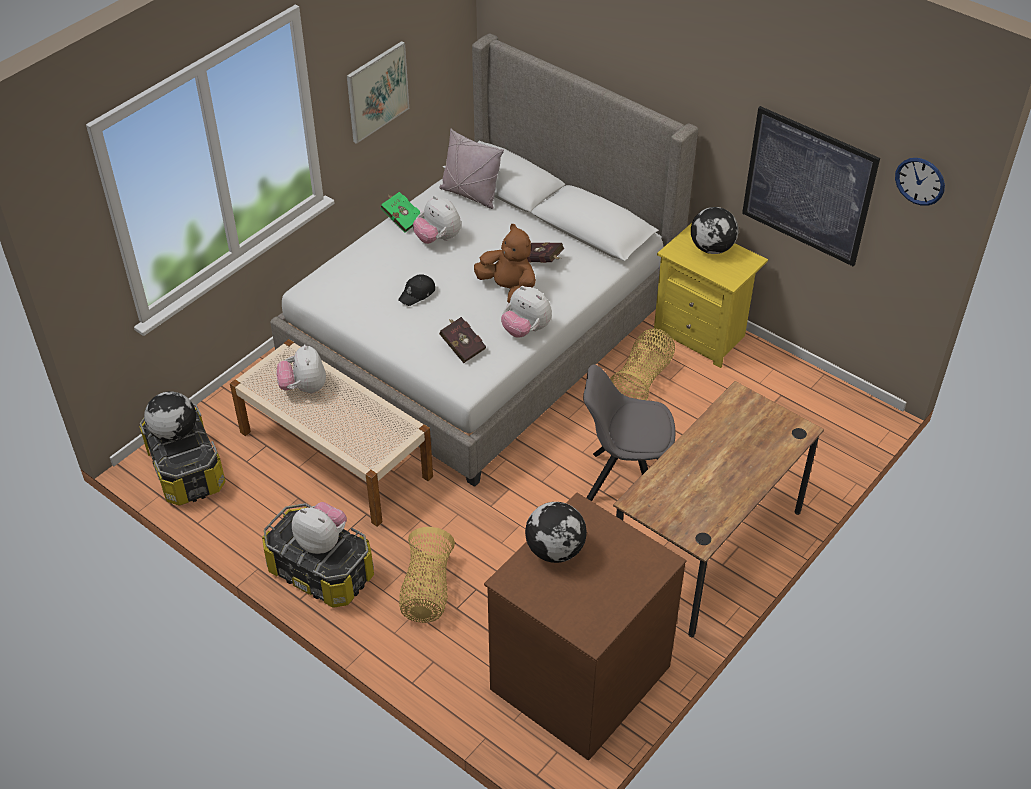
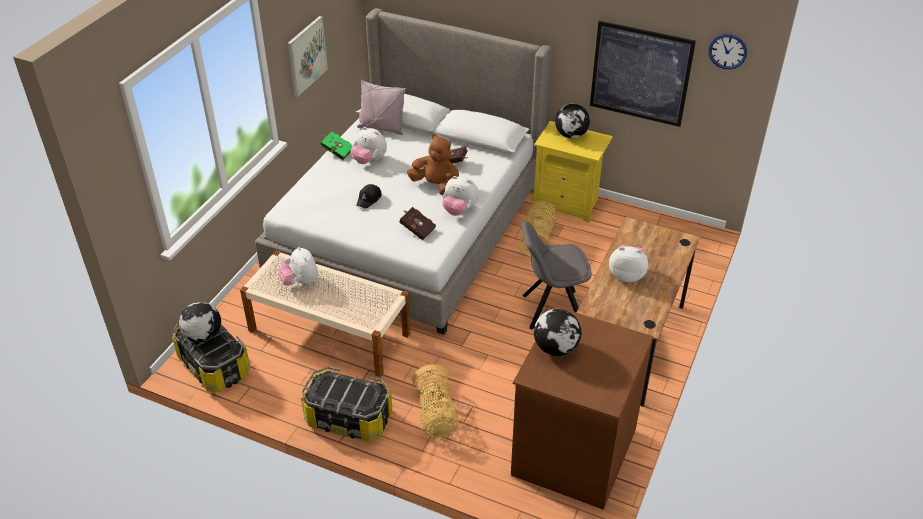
camera: 15 degrees left, 5 degrees down
(322, 541) = (351, 391): plush toy -> plush toy (627, 275)

